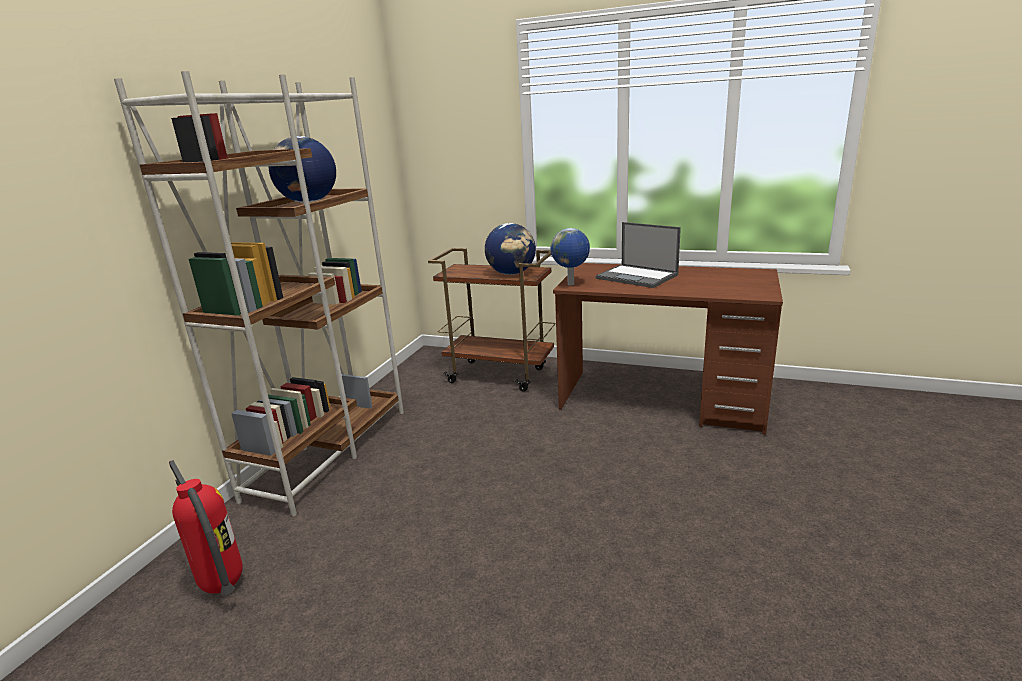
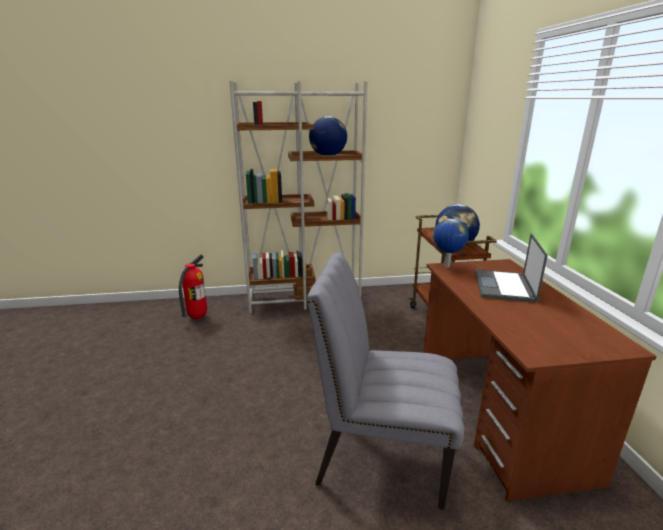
camera: 60 degrees right, 0 degrees up
(693, 481) = (383, 458): none -> grey chair

